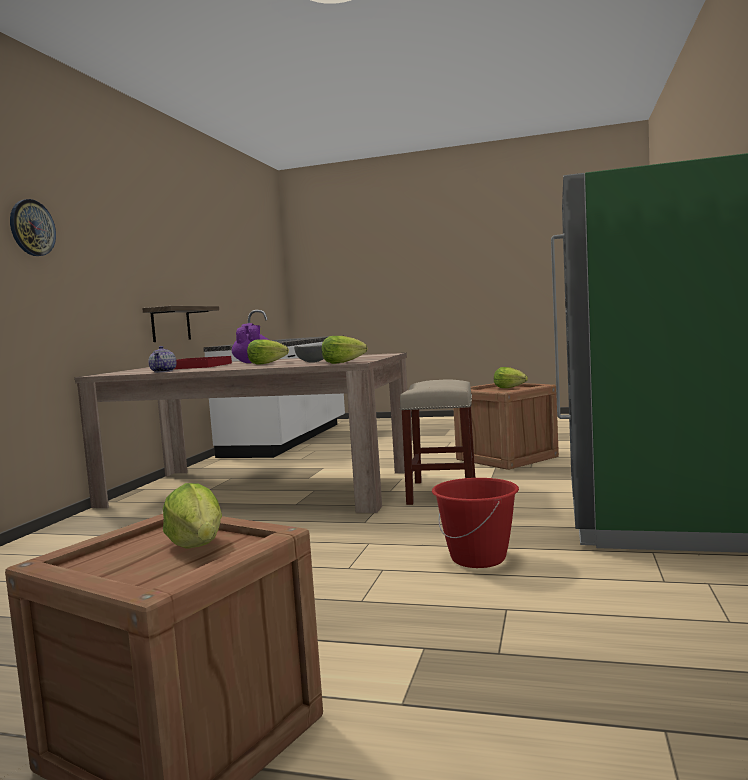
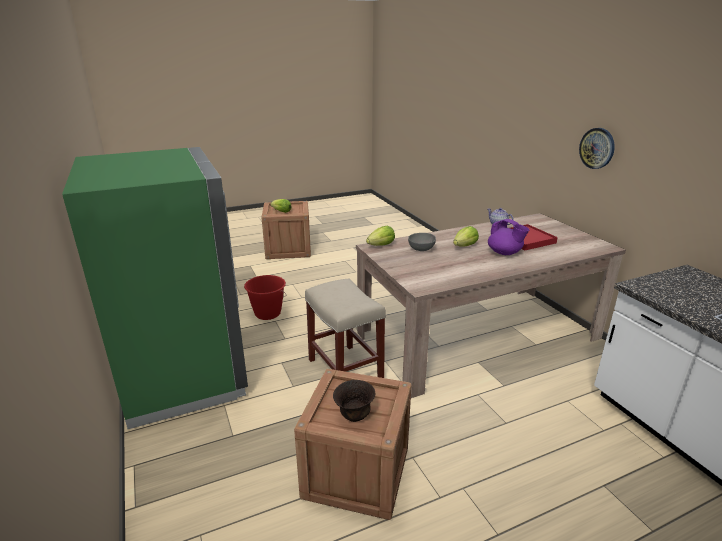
camera: 140 degrees right, 20 degrees up
(32, 228) = (538, 112): wall clock -> wall clock (597, 148)
(171, 324) = (653, 219): shelf -> none
(509, 388) = (354, 415): lettuce -> brown bowl

